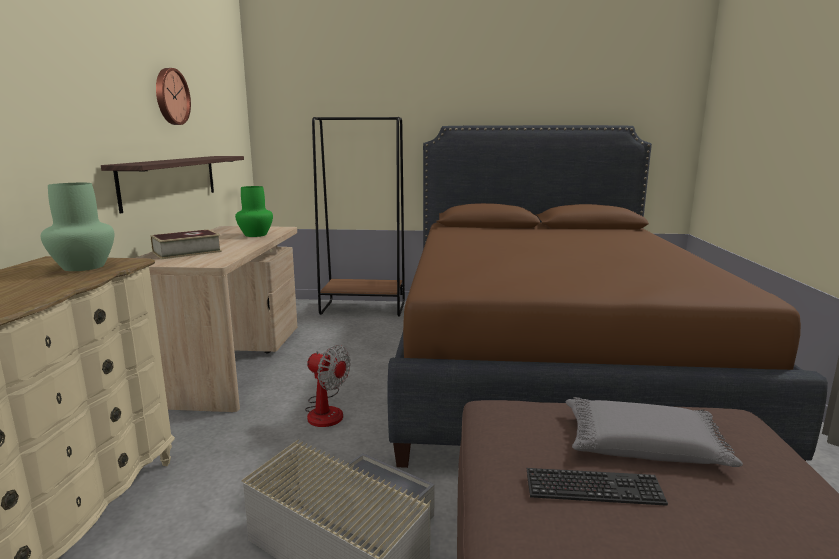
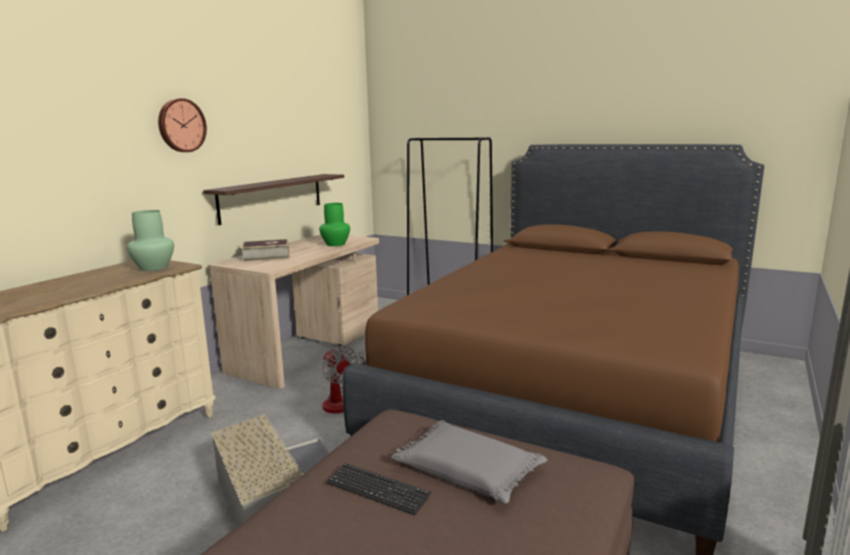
camera: 25 degrees right, 0 degrees up
(170, 96) = (277, 130): wall clock -> wall clock (181, 125)

